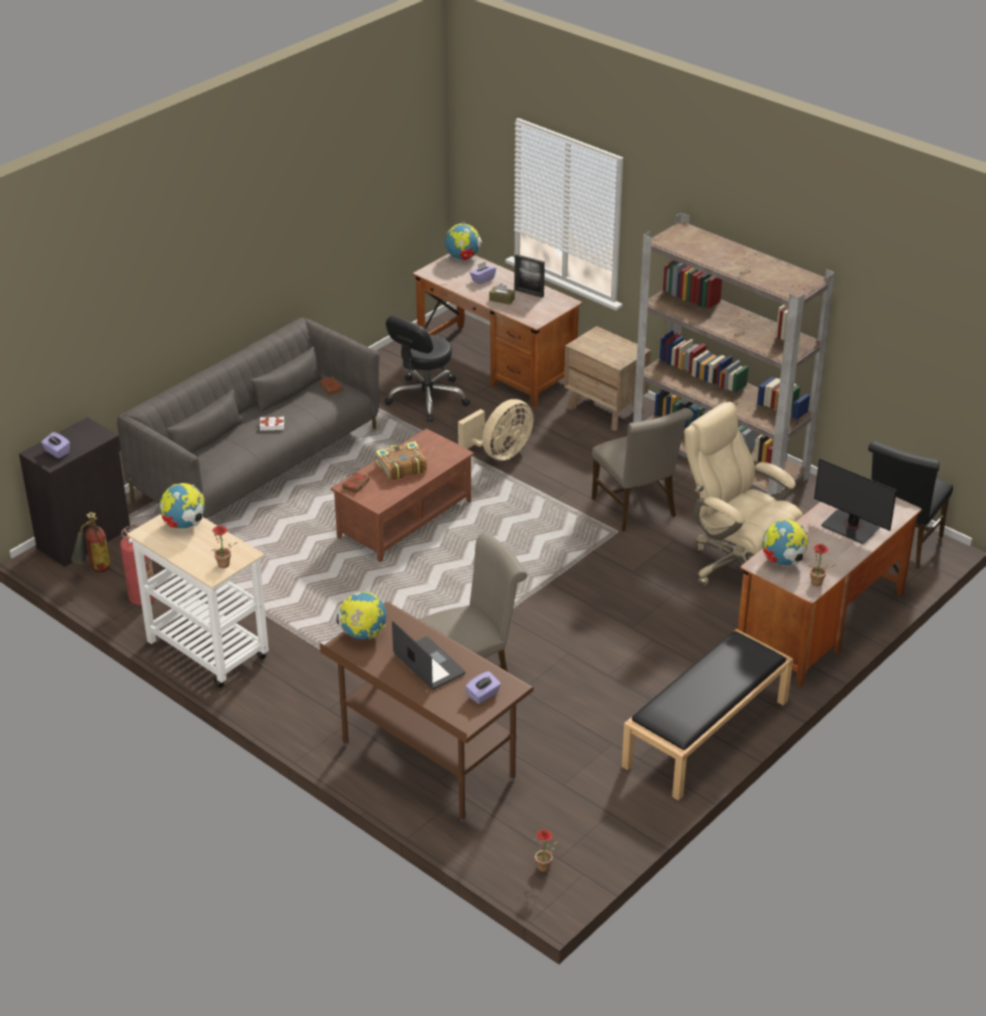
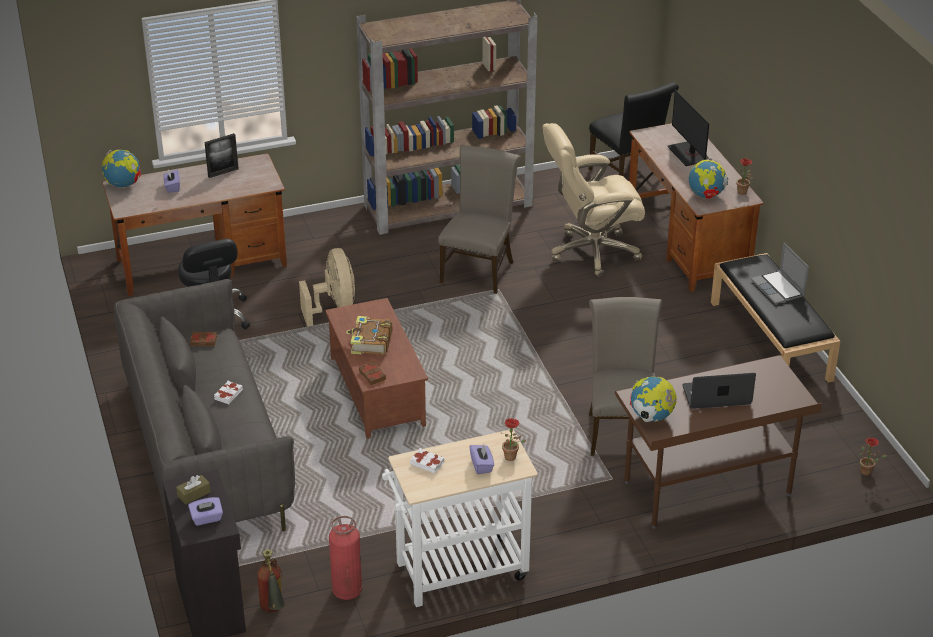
camera: 60 degrees left, 0 degrees up
(184, 525) = (427, 463): globe -> white book
(483, 695) = (774, 381): purple tissue box -> purple tissue box (481, 465)
(501, 299) = (217, 189): brown tissue box -> brown tissue box (194, 494)
(605, 409) = (329, 233): brown nightstand -> none
(637, 509) = (479, 269): beige chair -> beige chair turned 75 degrees counterclockwise
(724, 682) = (779, 289): none -> laptop
(851, 527) = (689, 154): monitor -> monitor turned 90 degrees clockwise

